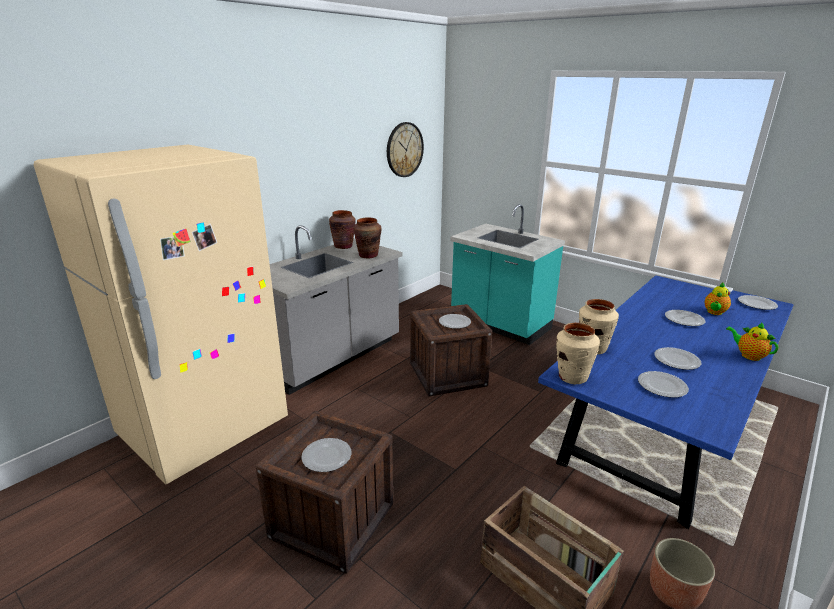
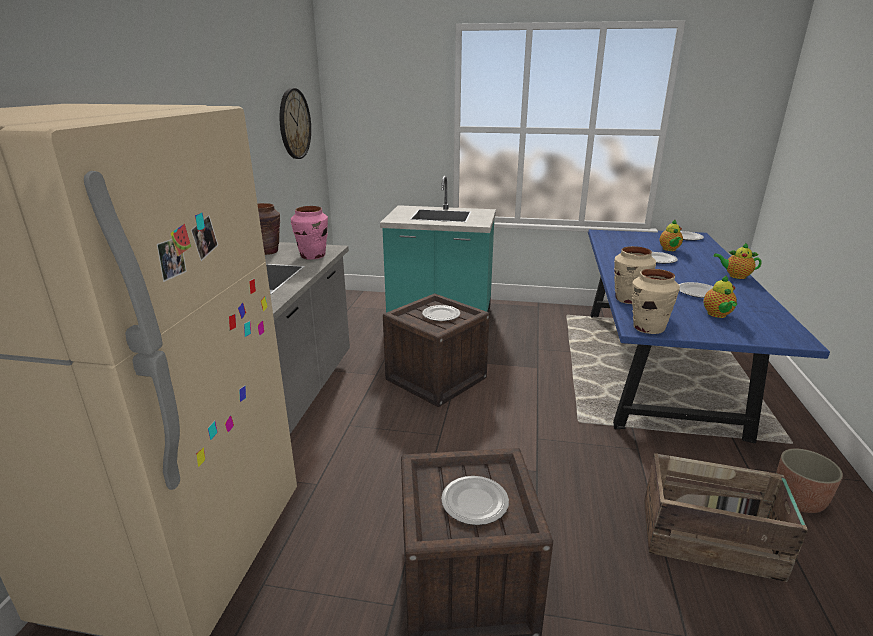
camera: 30 degrees left, 0 degrees up
(368, 255) = (313, 256): brown vase -> pink vase
(661, 385) = (717, 315): plate -> teapot

